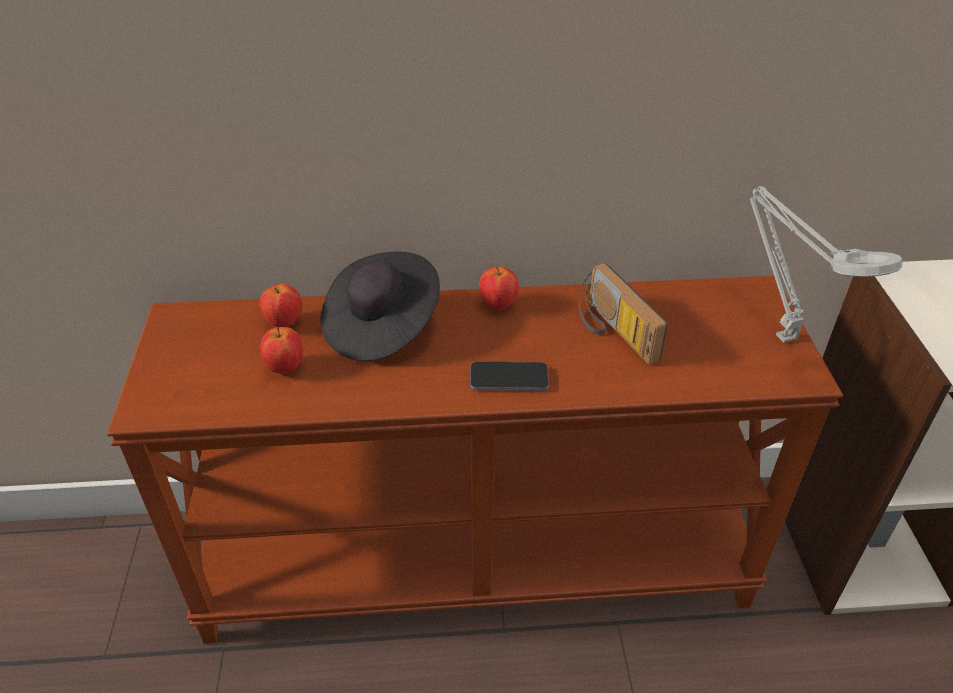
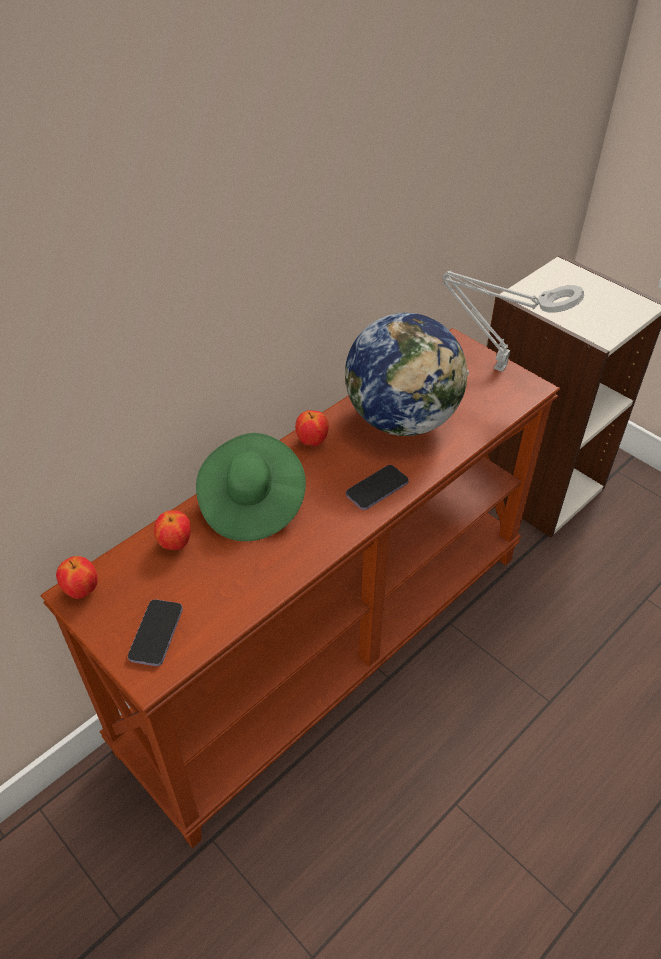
camera: 40 degrees left, 5 degrees up
(186, 382) = (156, 634): none -> phone
(285, 368) = (219, 575): apple -> apple (82, 590)
(381, 327) = (251, 504): black hat -> green hat
(612, 331) = (402, 419): radio -> globe

